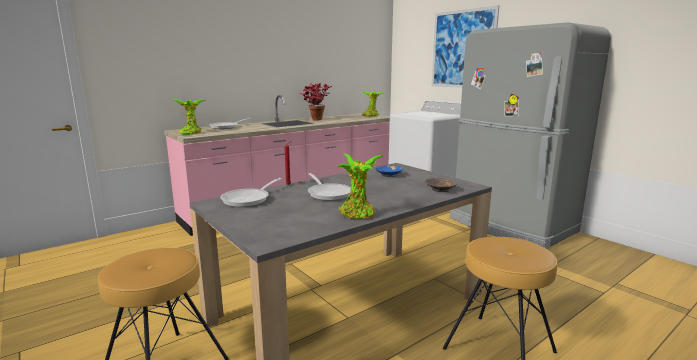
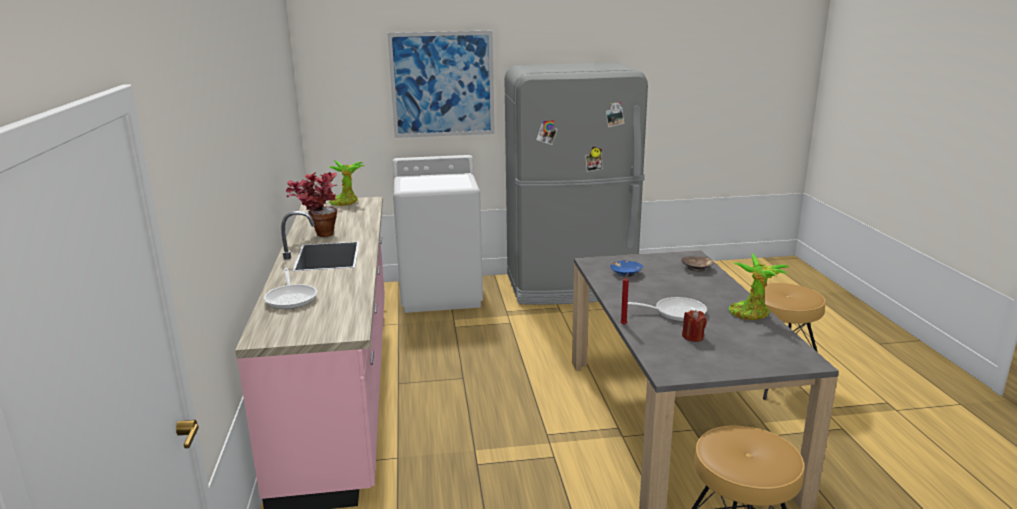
camera: 60 degrees left, 5 degrees up
(191, 132) = (312, 329): potted plant -> none
(249, 199) = (669, 352): frying pan -> none
(284, 202) = (693, 337): none -> red candle

